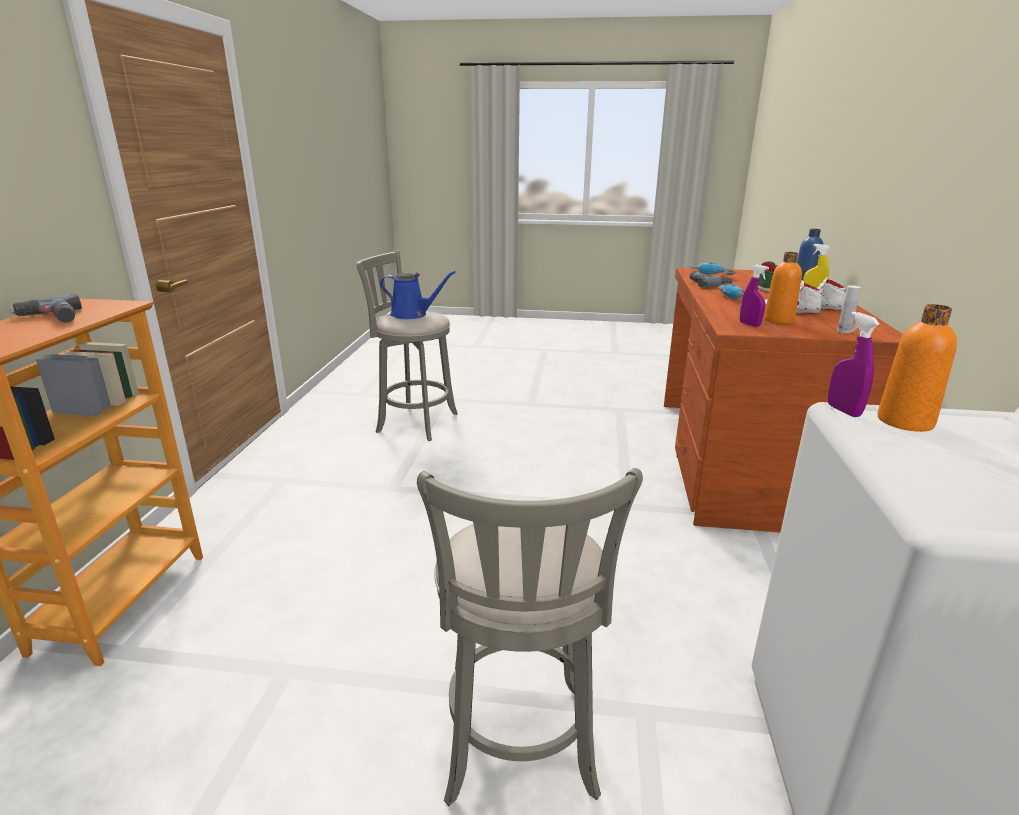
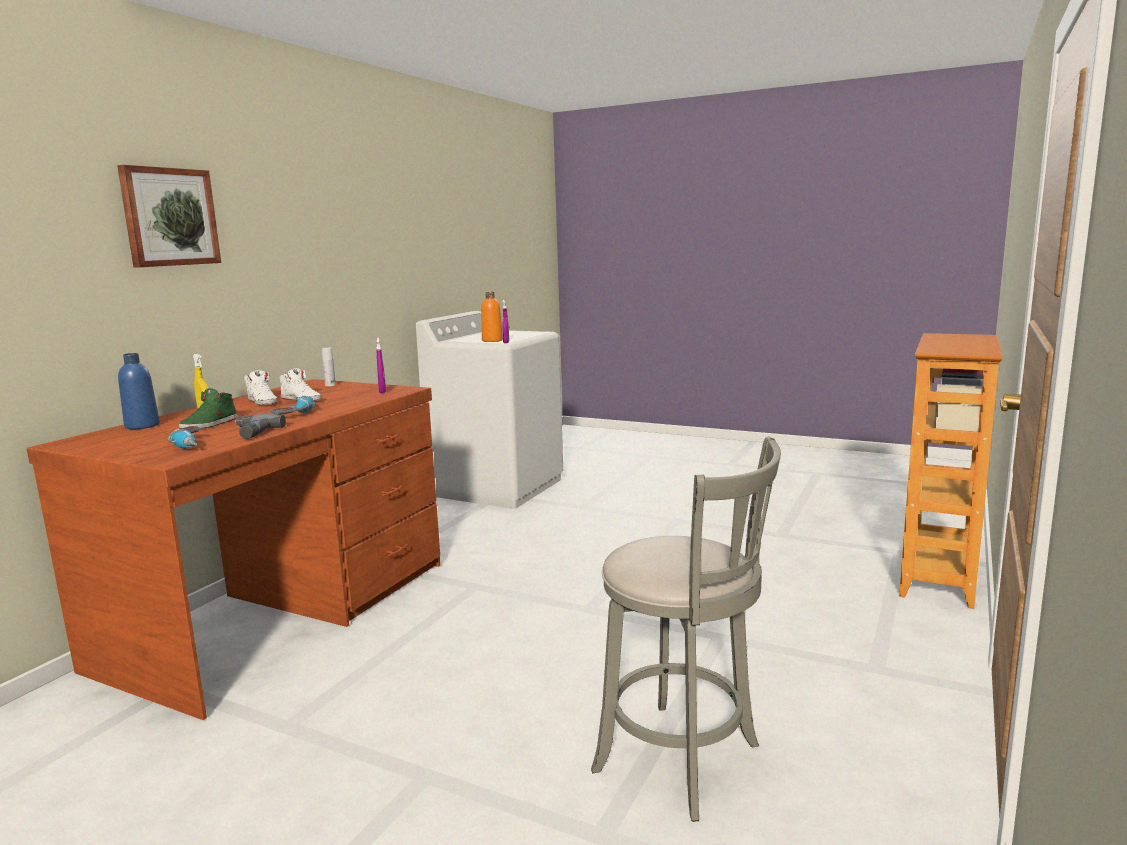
camera: 160 degrees left, 10 degrees down
(50, 318) = (962, 345): power drill -> none
(412, 314) = (675, 560): blue watering can -> none
(519, 750) = (651, 505): grey stool -> none
(778, 320) = (346, 393): orange bottle -> none
(901, 118) = (169, 217): none -> picture

